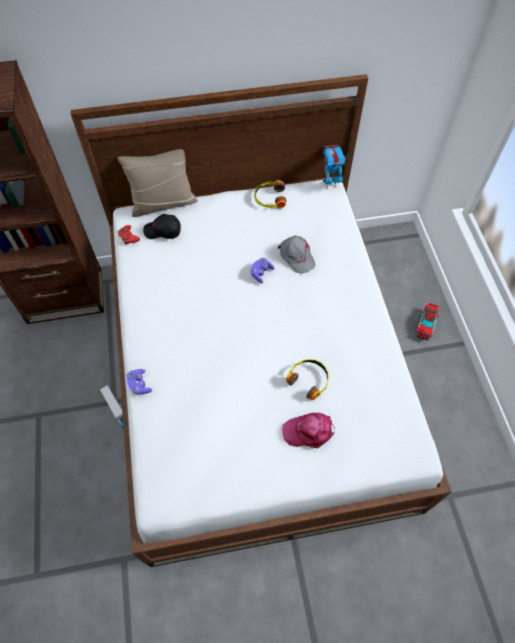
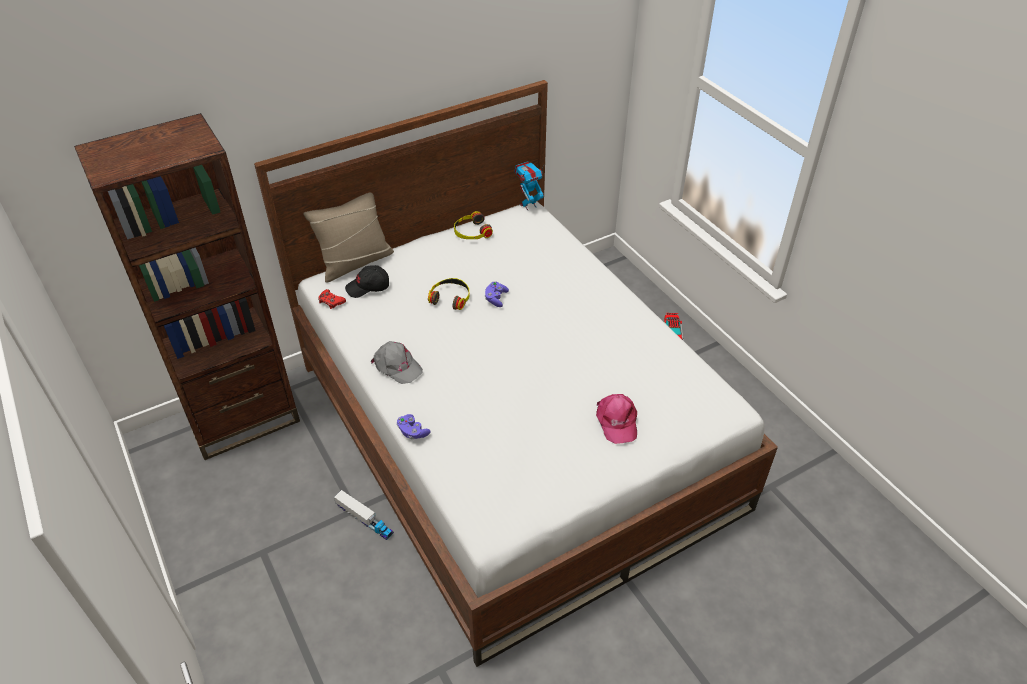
camera: 20 degrees left, 15 degrees down
(296, 256) = (526, 275): grey cap -> grey cap (397, 366)
(309, 380) = (593, 377): headphones -> headphones (450, 297)
(309, 431) = (616, 421): pink cap -> pink cap turned 75 degrees counterclockwise

